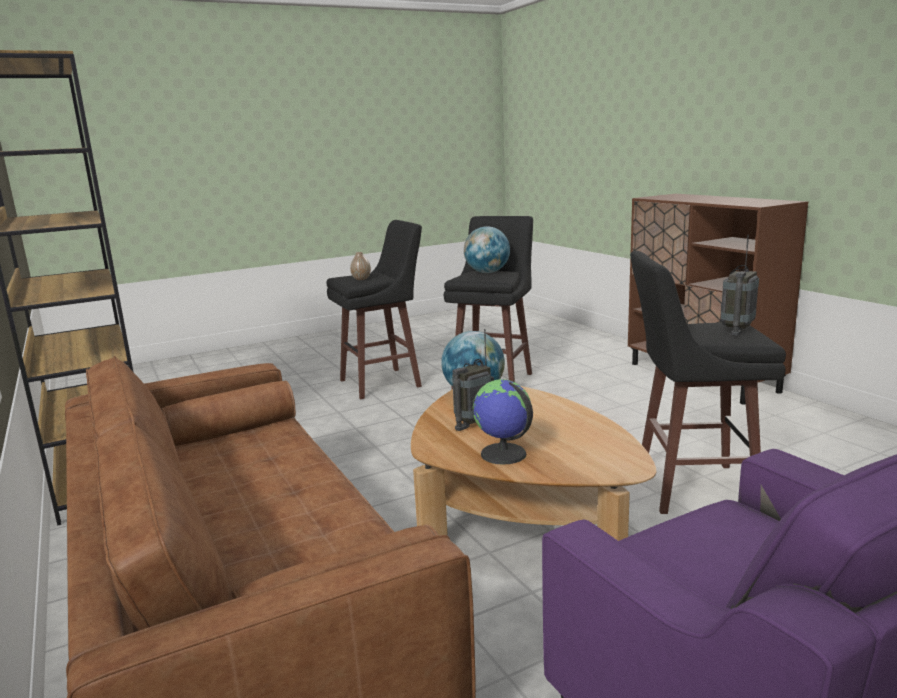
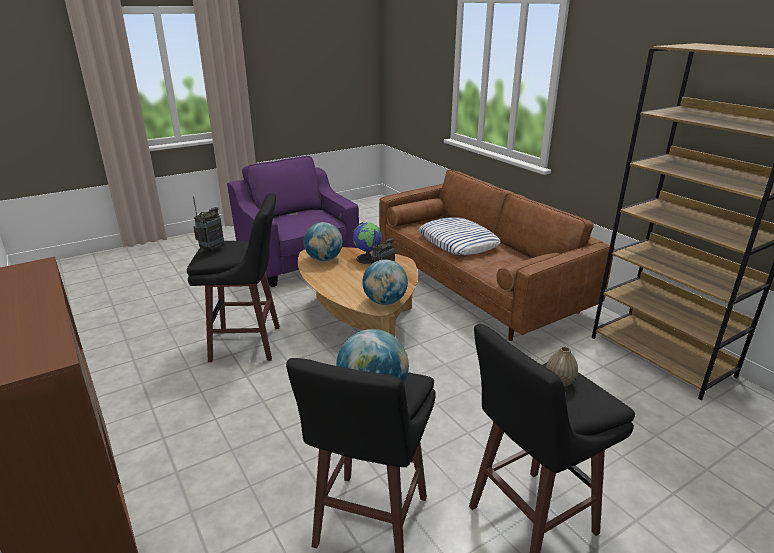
camera: 175 degrees right, 10 degrees up
(283, 507) = (458, 242): none -> pillow
(592, 452) = (324, 259): none -> globe

